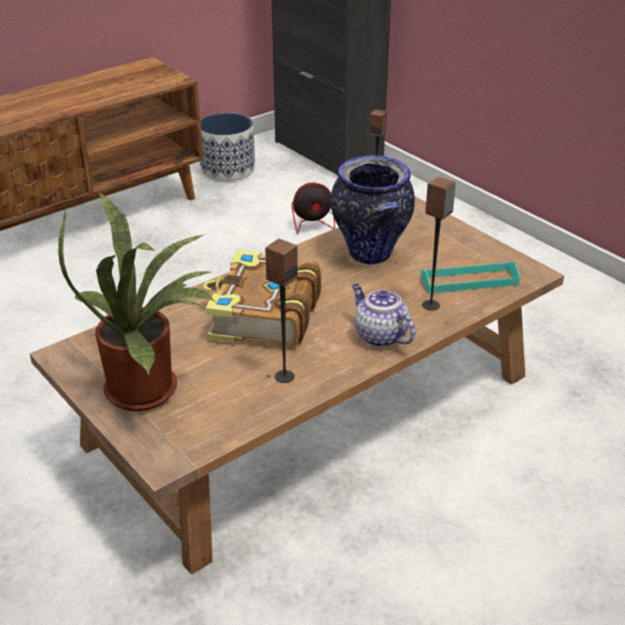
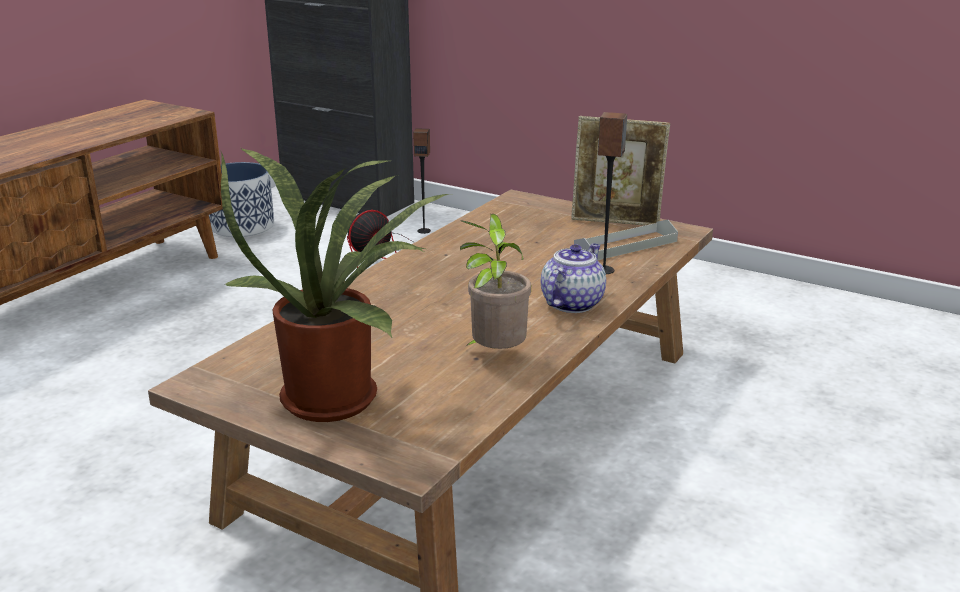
camera: 20 degrees left, 10 degrees down
(263, 316) = (427, 307): book -> none
(284, 376) = (495, 355): speaker -> potted plant
(370, 255) = (505, 240): vase -> none
(379, 336) = (572, 303): teapot -> teapot turned 90 degrees clockwise
(469, 281) = (625, 245): turquoise tray -> grey tray
(480, 251) = (616, 222): none -> picture frame

